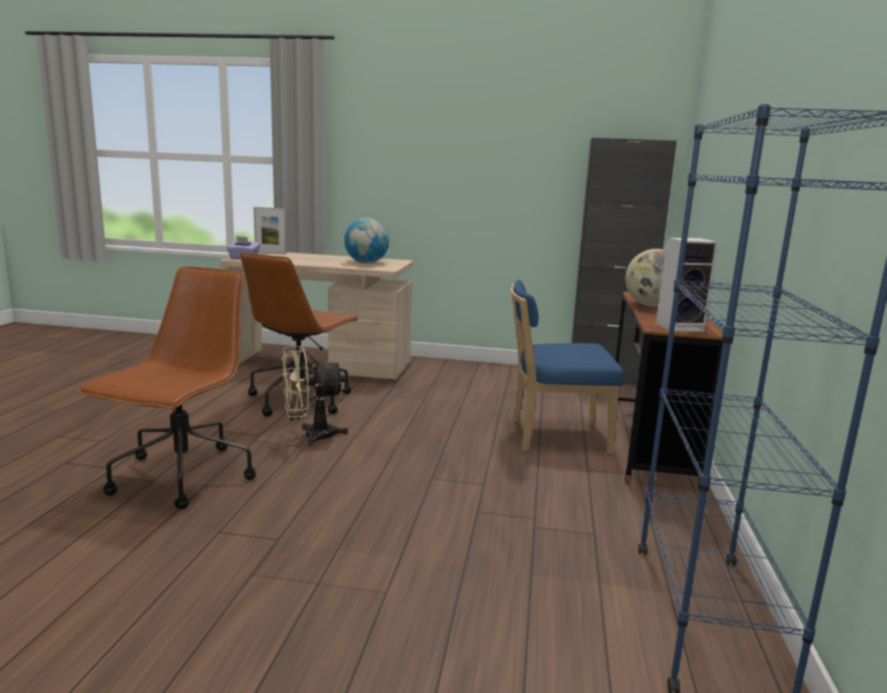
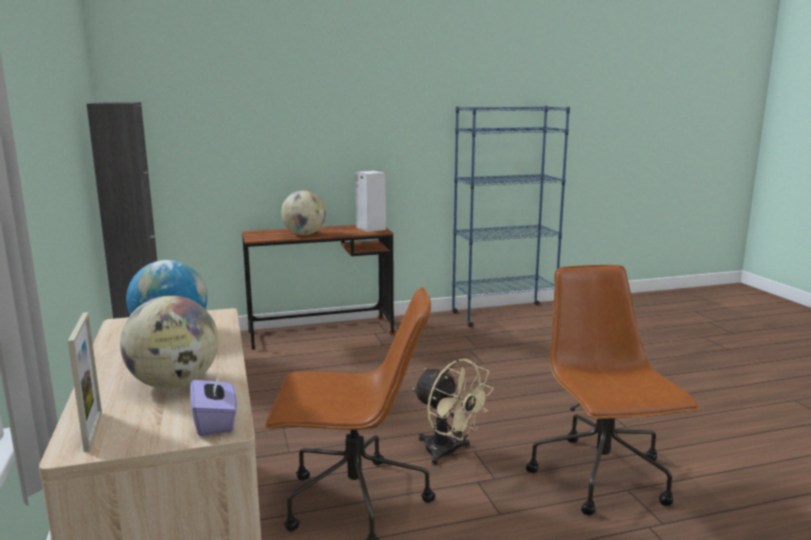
camera: 115 degrees left, 0 degrees up
(182, 478) = (602, 478): brown office chair -> brown office chair turned 90 degrees clockwise
(294, 259) = (174, 384): none -> globe
(554, 436) = (333, 360): blue chair -> none

